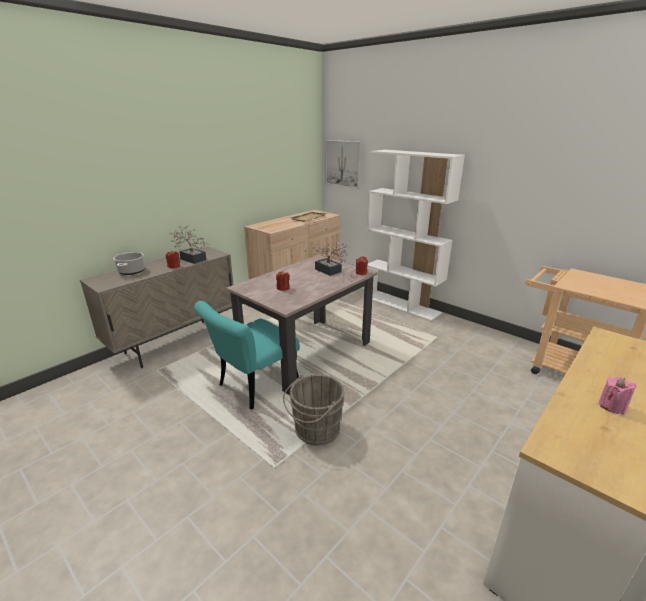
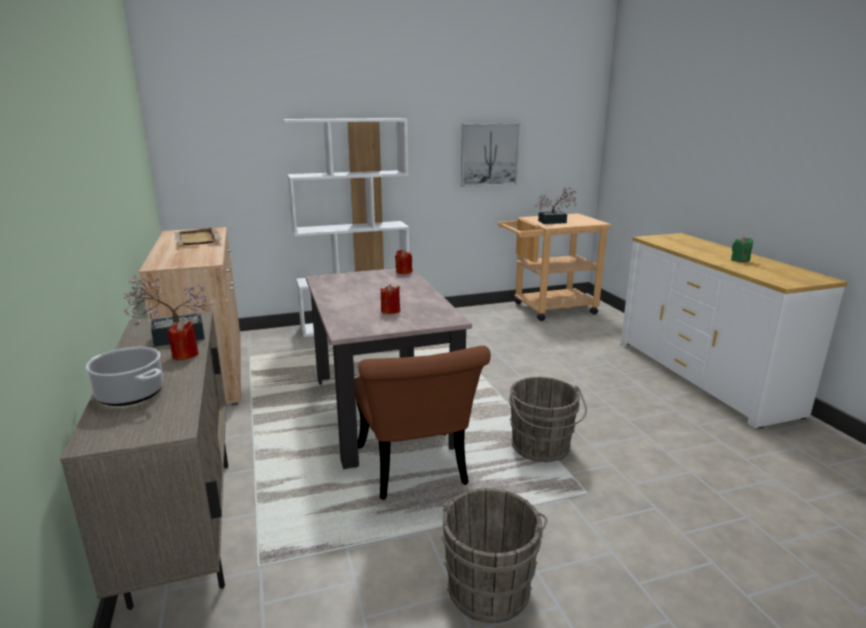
camera: 60 degrees left, 5 degrees down
(165, 446) = (490, 585): none -> grey bucket
(252, 386) = (415, 471): turquoise chair -> brown chair
(329, 271) = (375, 282): potted plant -> potted plant (555, 222)
(343, 164) = (201, 147): picture -> picture (489, 154)
(612, 406) = (739, 260): pink candle -> green candle

